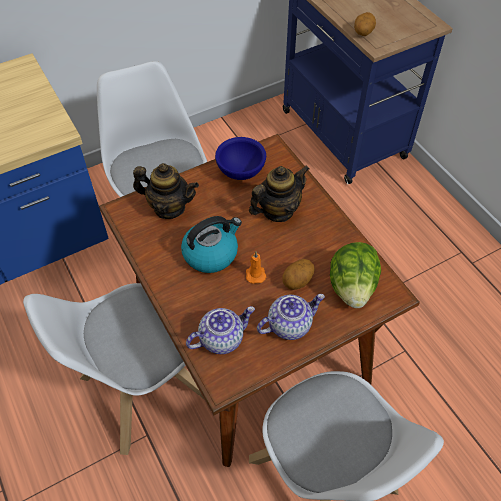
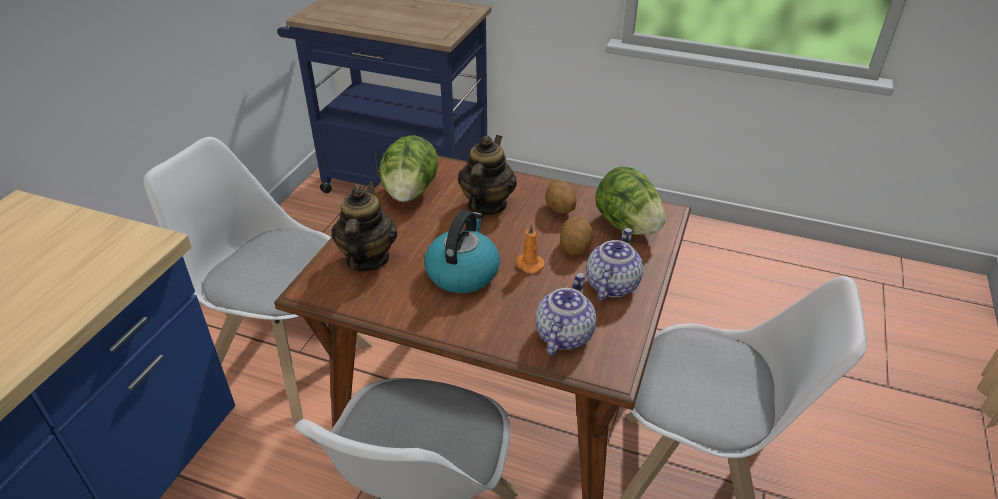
camera: 40 degrees left, 15 degrees down
(169, 207) = (367, 259): teapot -> teapot turned 60 degrees counterclockwise
(241, 171) = (410, 192): blue bowl -> lettuce
(363, 33) = (417, 34): potato -> potato (559, 209)

